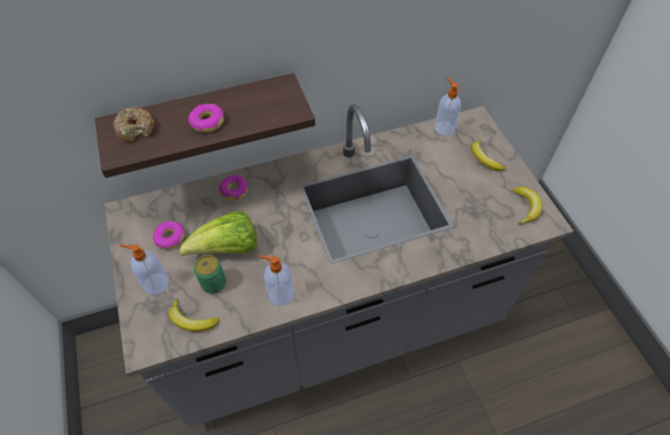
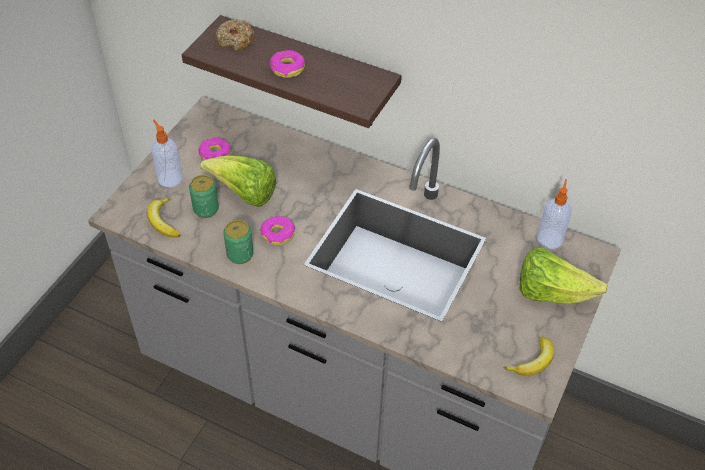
camera: 45 degrees right, 5 degrees down
(234, 190) = (301, 155): donut -> donut (278, 234)
(280, 294) = (240, 254): soap dispenser -> can
(484, 159) = (551, 293): banana -> lettuce

